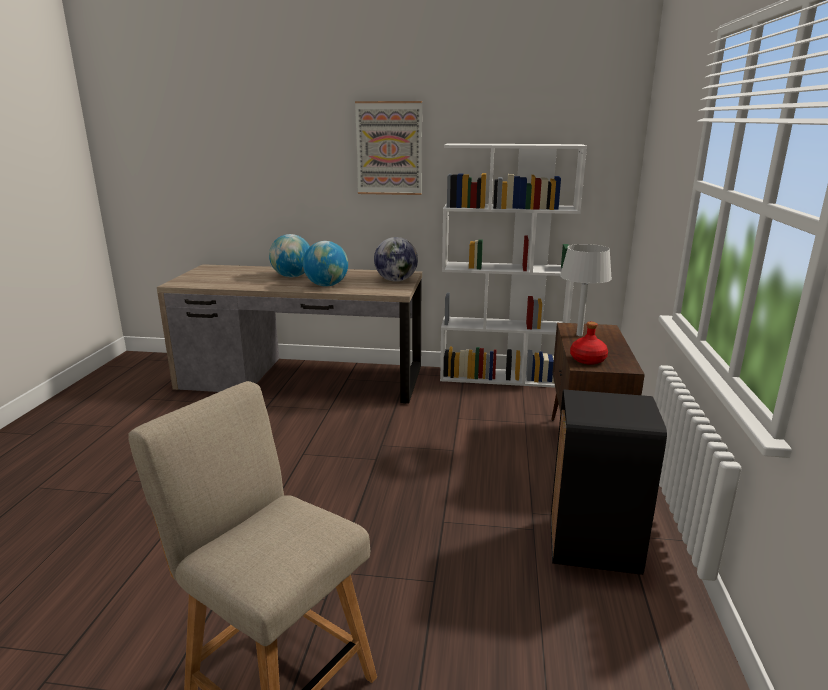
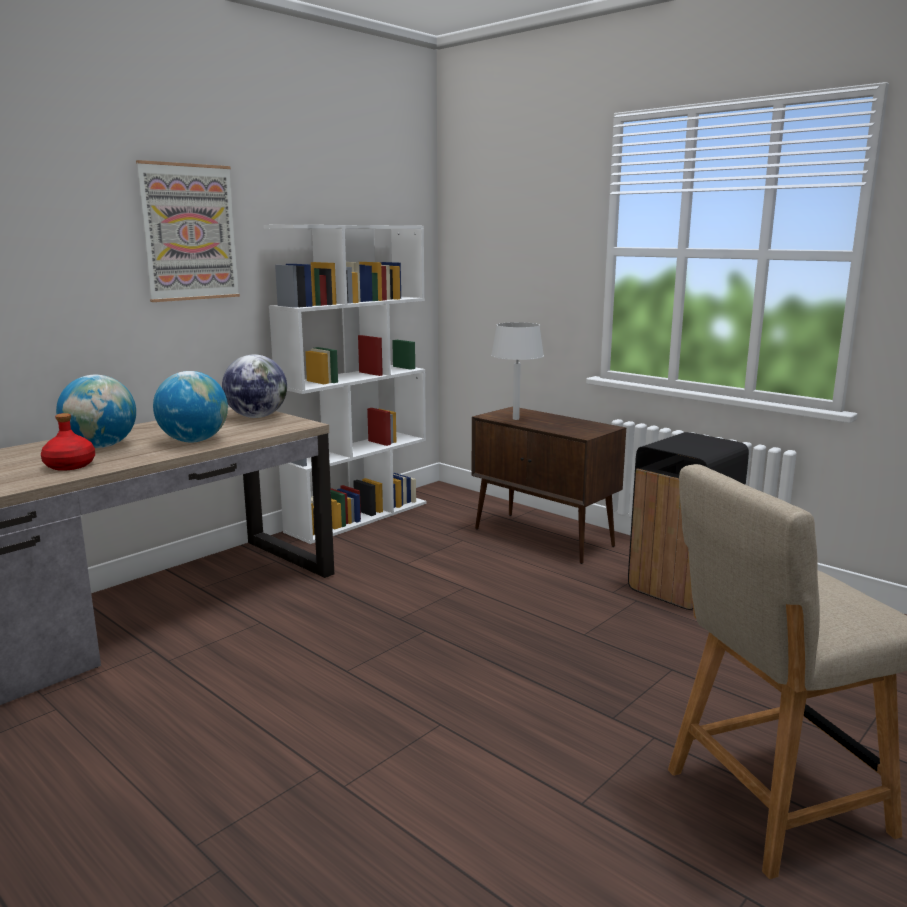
camera: 55 degrees left, 5 degrees down
(587, 360) = (575, 431): red bottle -> red bottle (69, 466)

